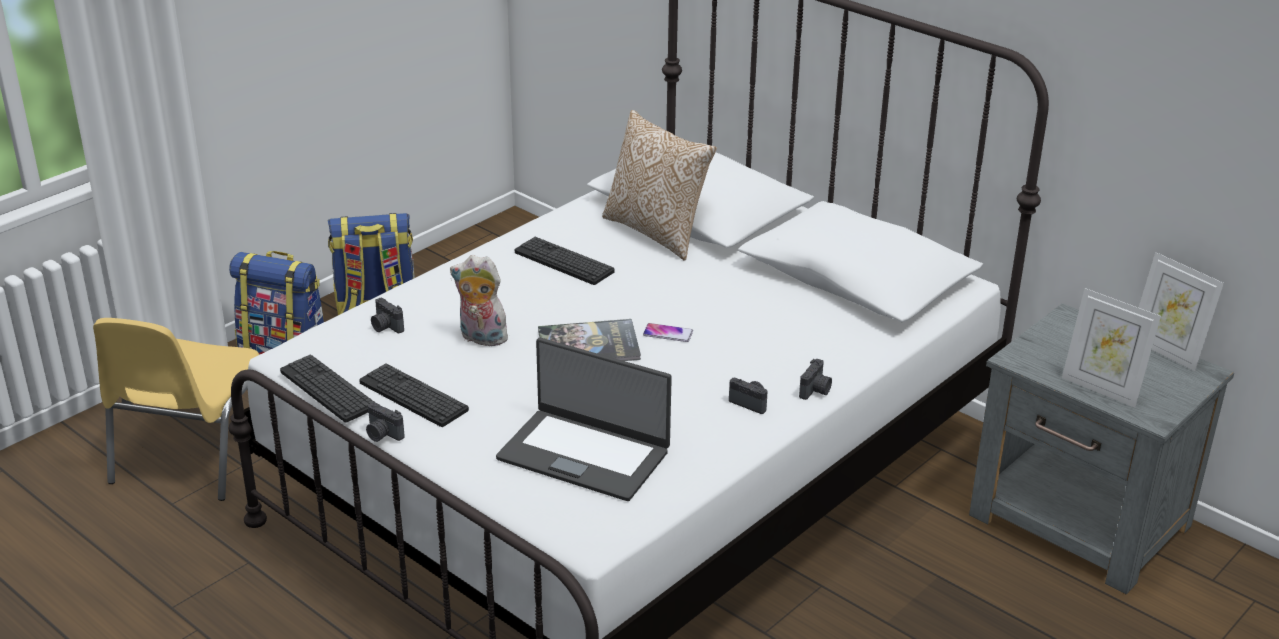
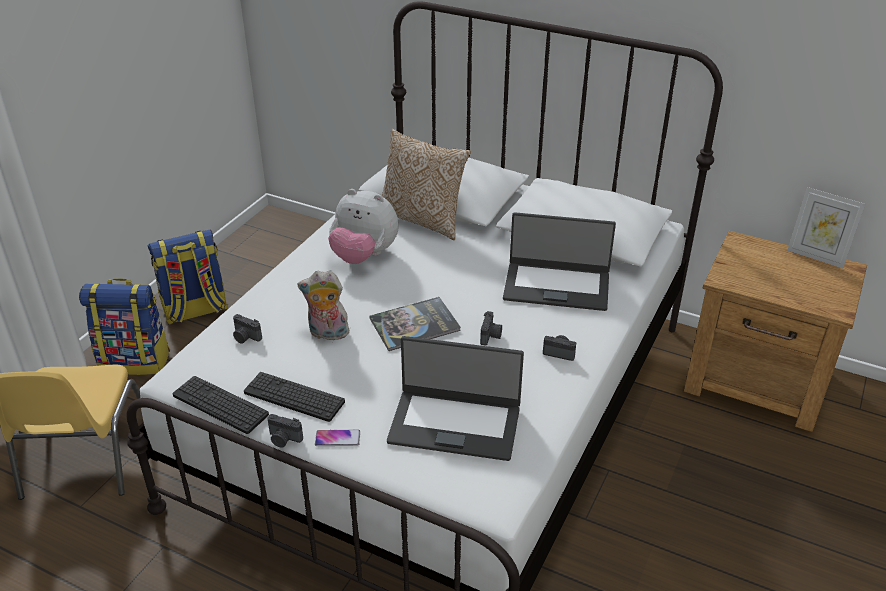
camera: 15 degrees left, 5 degrees up
(564, 262) = (364, 256): keyboard -> plush toy
(668, 333) = (470, 304): phone -> phone (337, 438)
(787, 330) = (556, 286): none -> laptop
(816, 390) = (602, 333): camera -> camera (491, 336)
(1081, 523) = (758, 382): grey nightstand -> brown nightstand
(1101, 389) = (791, 293): picture frame -> none

